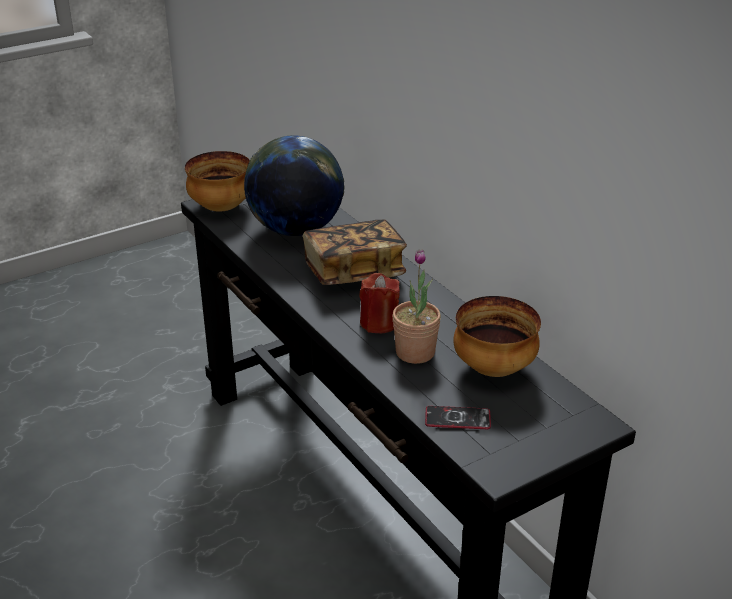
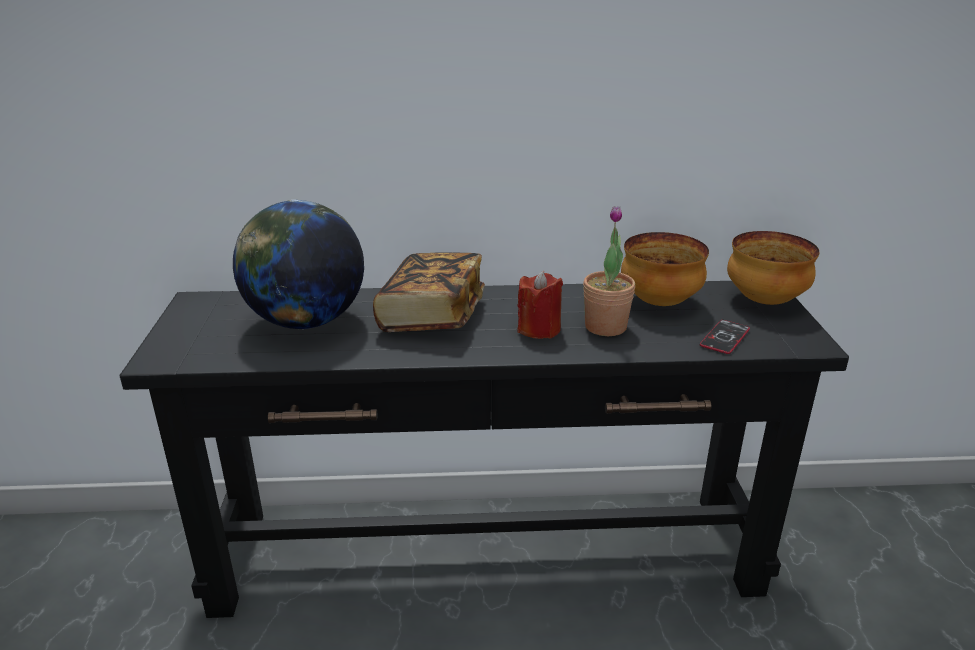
camera: 60 degrees left, 5 degrees down
(221, 207) = (182, 351): bowl -> bowl (763, 300)

